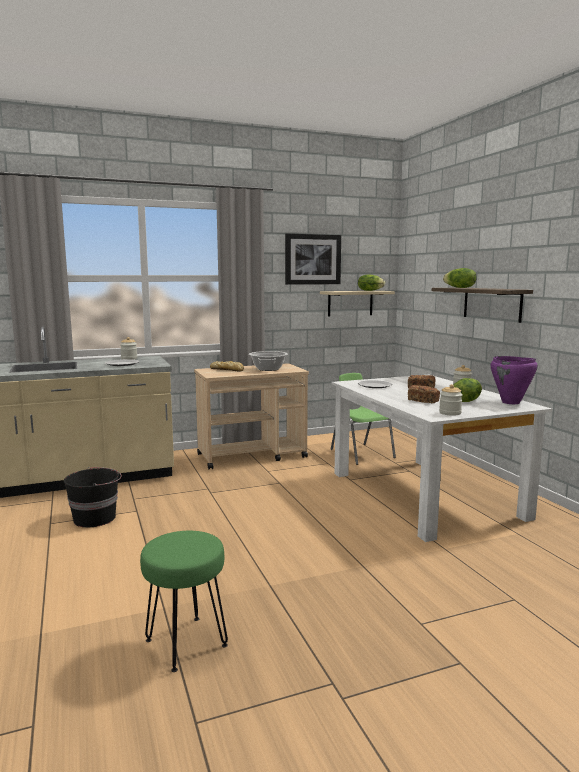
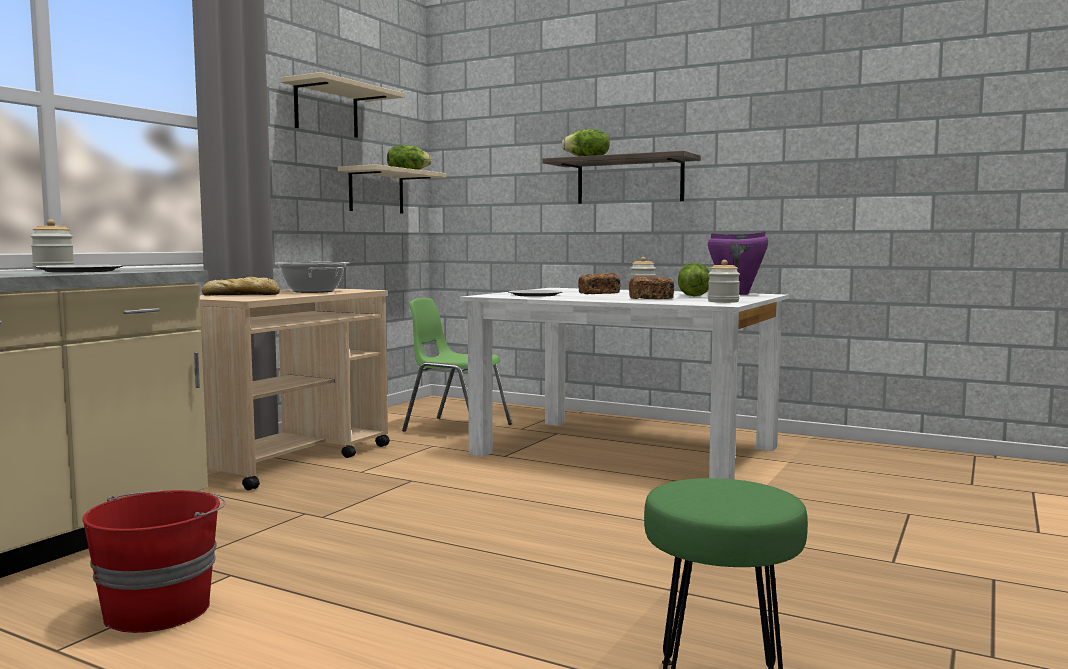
camera: 40 degrees left, 5 degrees down
(95, 518) = (160, 609): black bucket -> red bucket
(312, 259) = (326, 110): picture -> beige shelf

